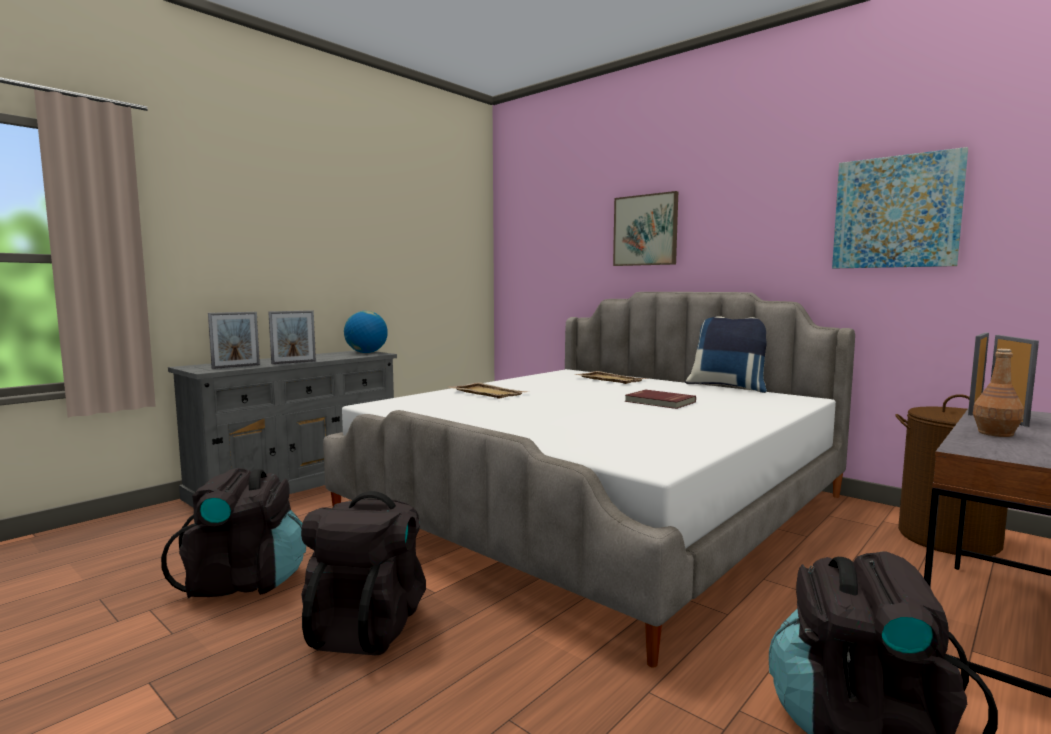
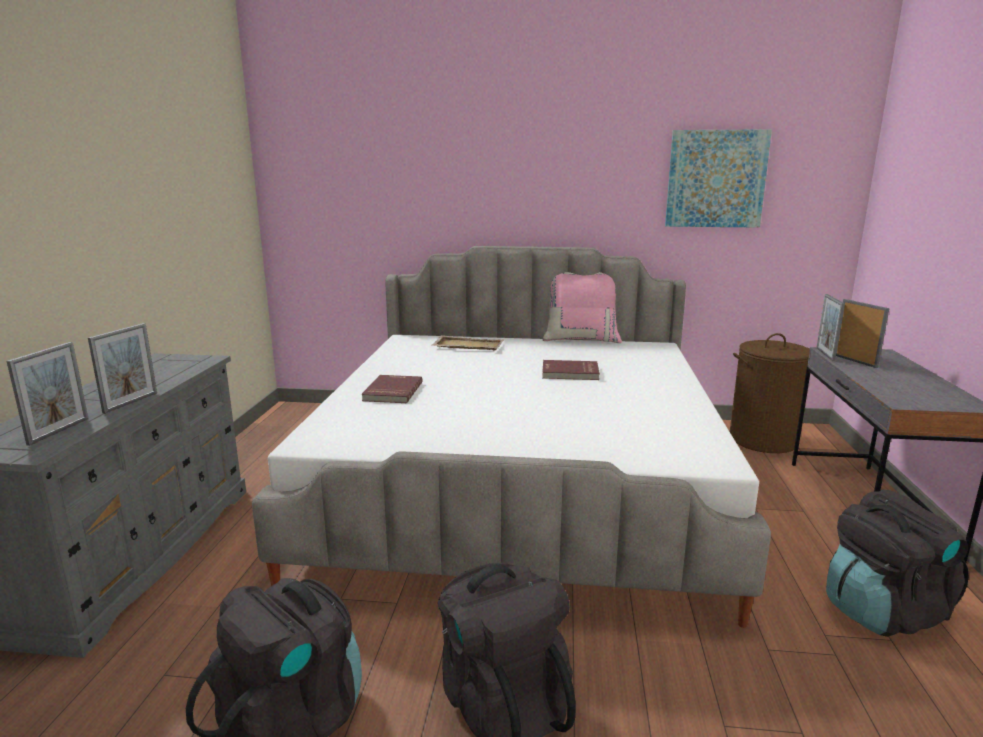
camera: 35 degrees left, 10 degrees up
(366, 353) = (182, 360): globe -> none
(487, 392) = (391, 391): beige tray -> red book
(645, 230) = (474, 179): picture -> none
(729, 386) = (581, 339): blue pillow -> pink pillow
(994, 433) = (879, 380): brown bottle -> none

